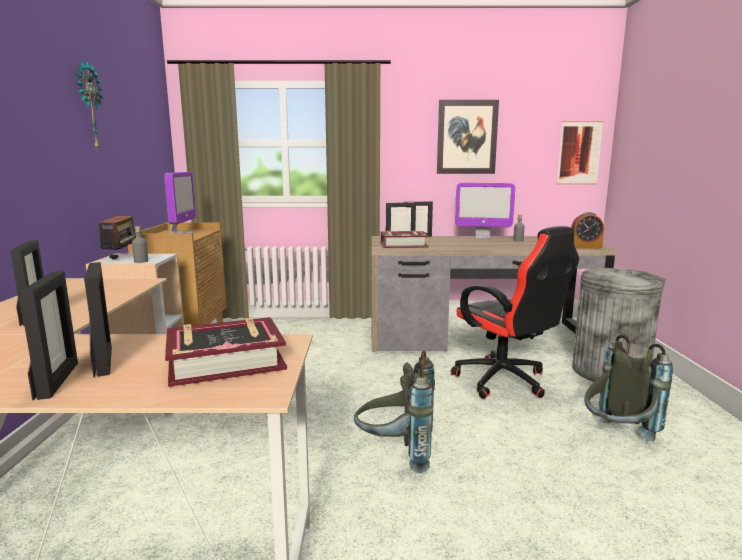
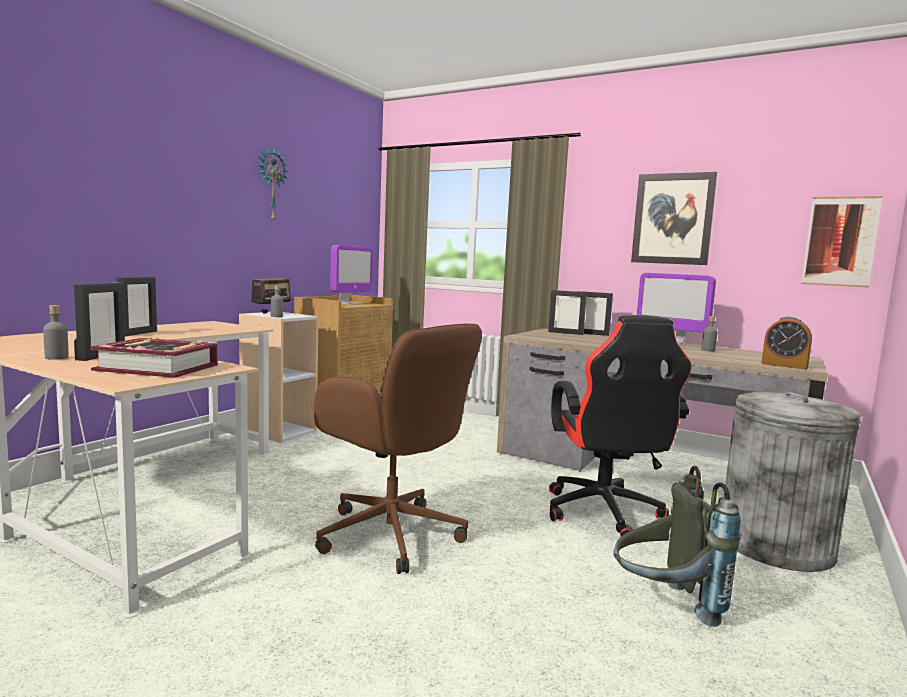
camera: 30 degrees right, 5 degrees down
(57, 380) = (56, 358): picture frame -> grey bottle
(396, 454) = (390, 535): grey backpack -> brown office chair
(403, 245) = (550, 337): book -> none

